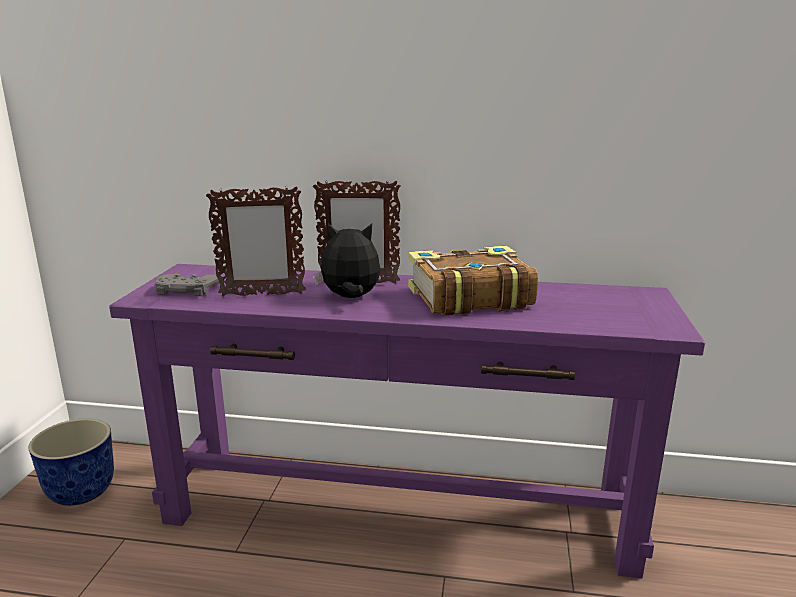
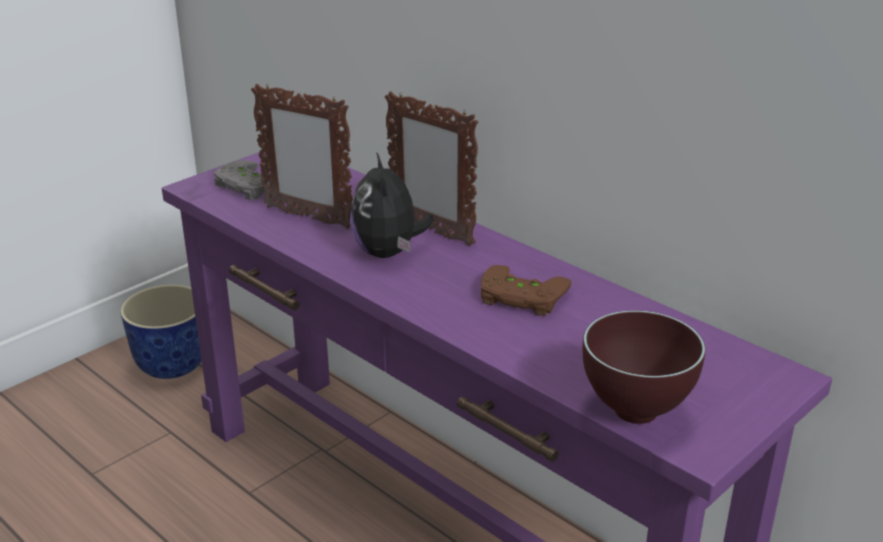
camera: 35 degrees right, 10 degrees up
(350, 298) = (389, 253): plush toy -> plush toy turned 135 degrees counterclockwise
(467, 297) = (520, 298): book -> brown game controller
(615, 326) = (632, 412): none -> brown bowl

